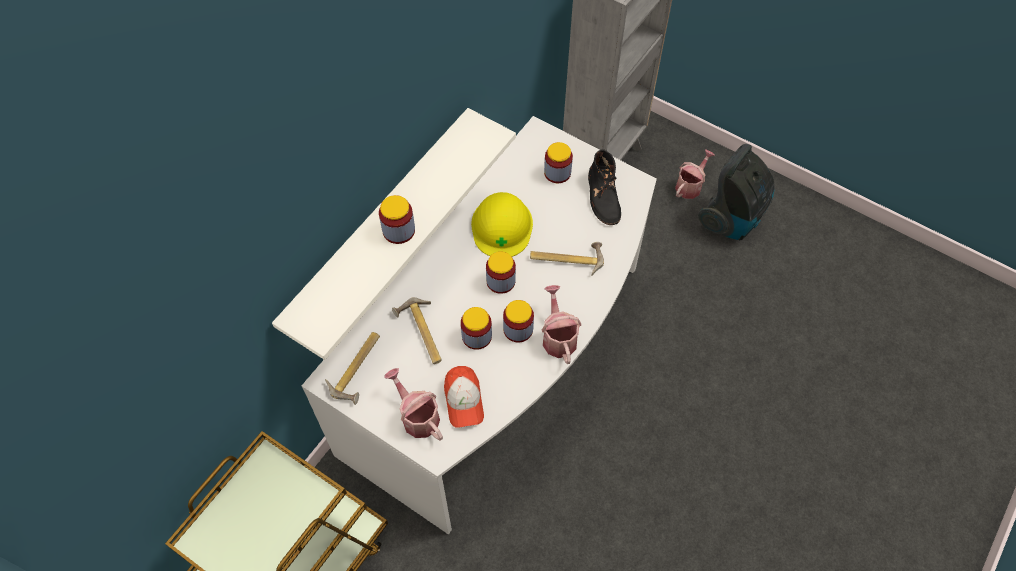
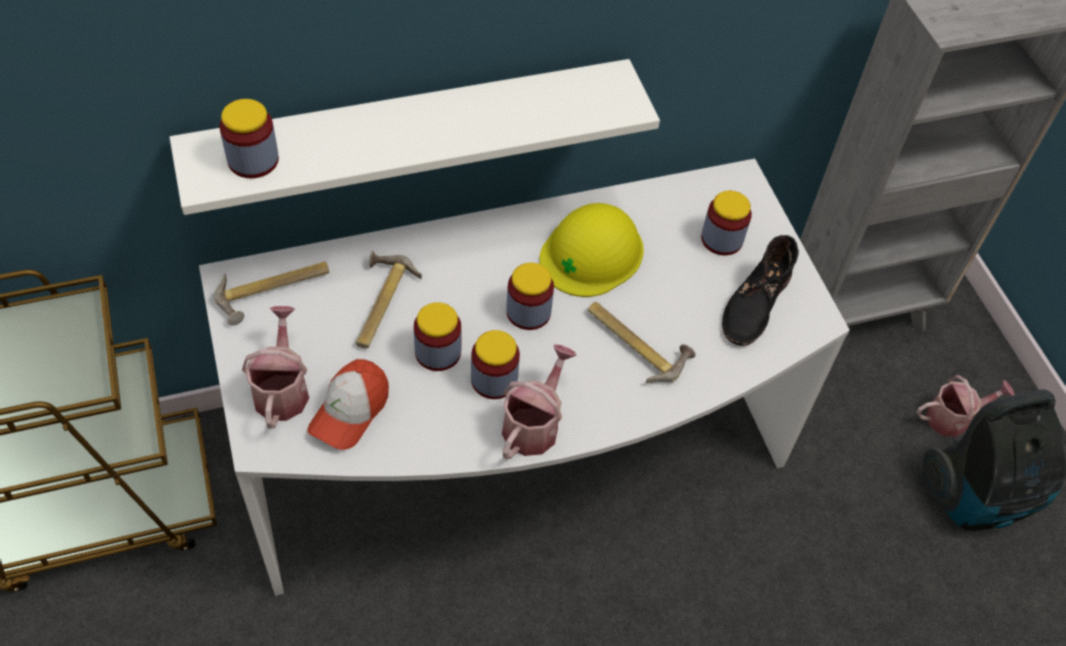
camera: 35 degrees right, 5 degrees down
(398, 230) = (406, 134): jar -> jar (253, 160)

